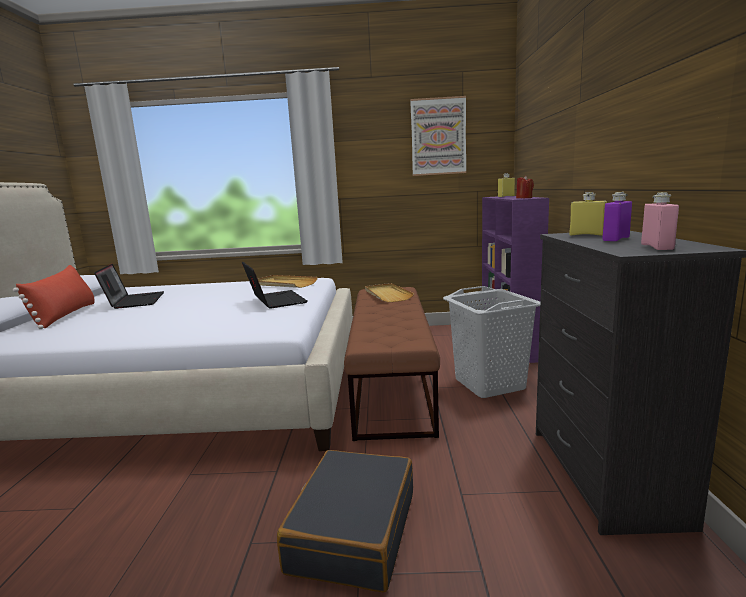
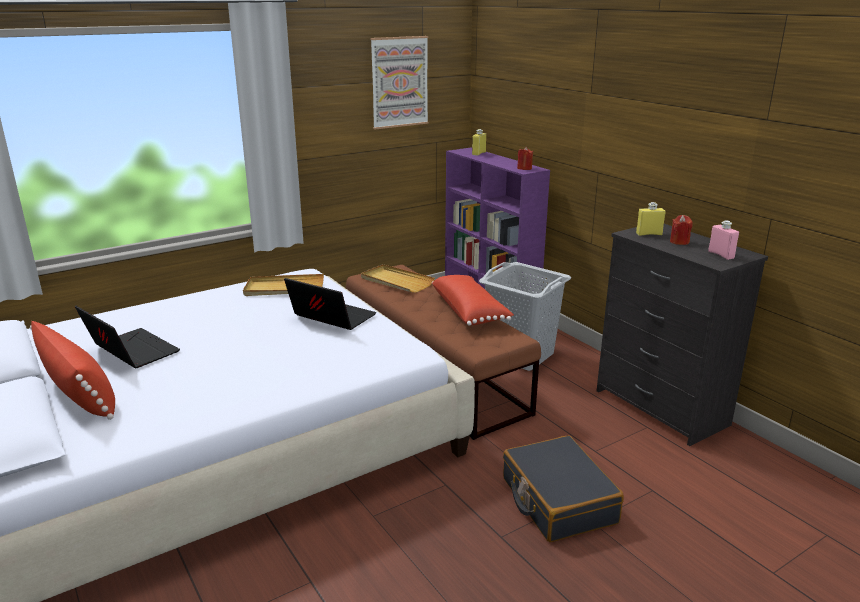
camera: 35 degrees left, 10 degrees up
(410, 319) = (470, 311): none -> red pillow
(616, 239) = (679, 242): purple bottle -> red candle

